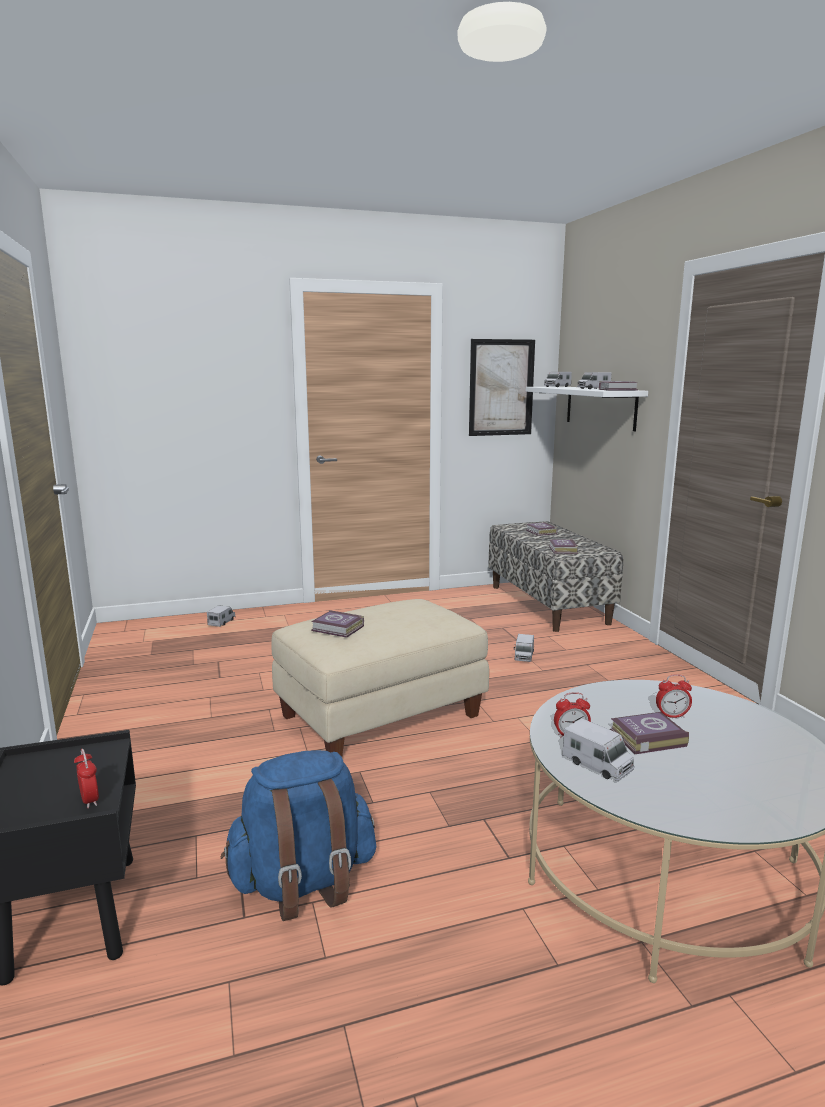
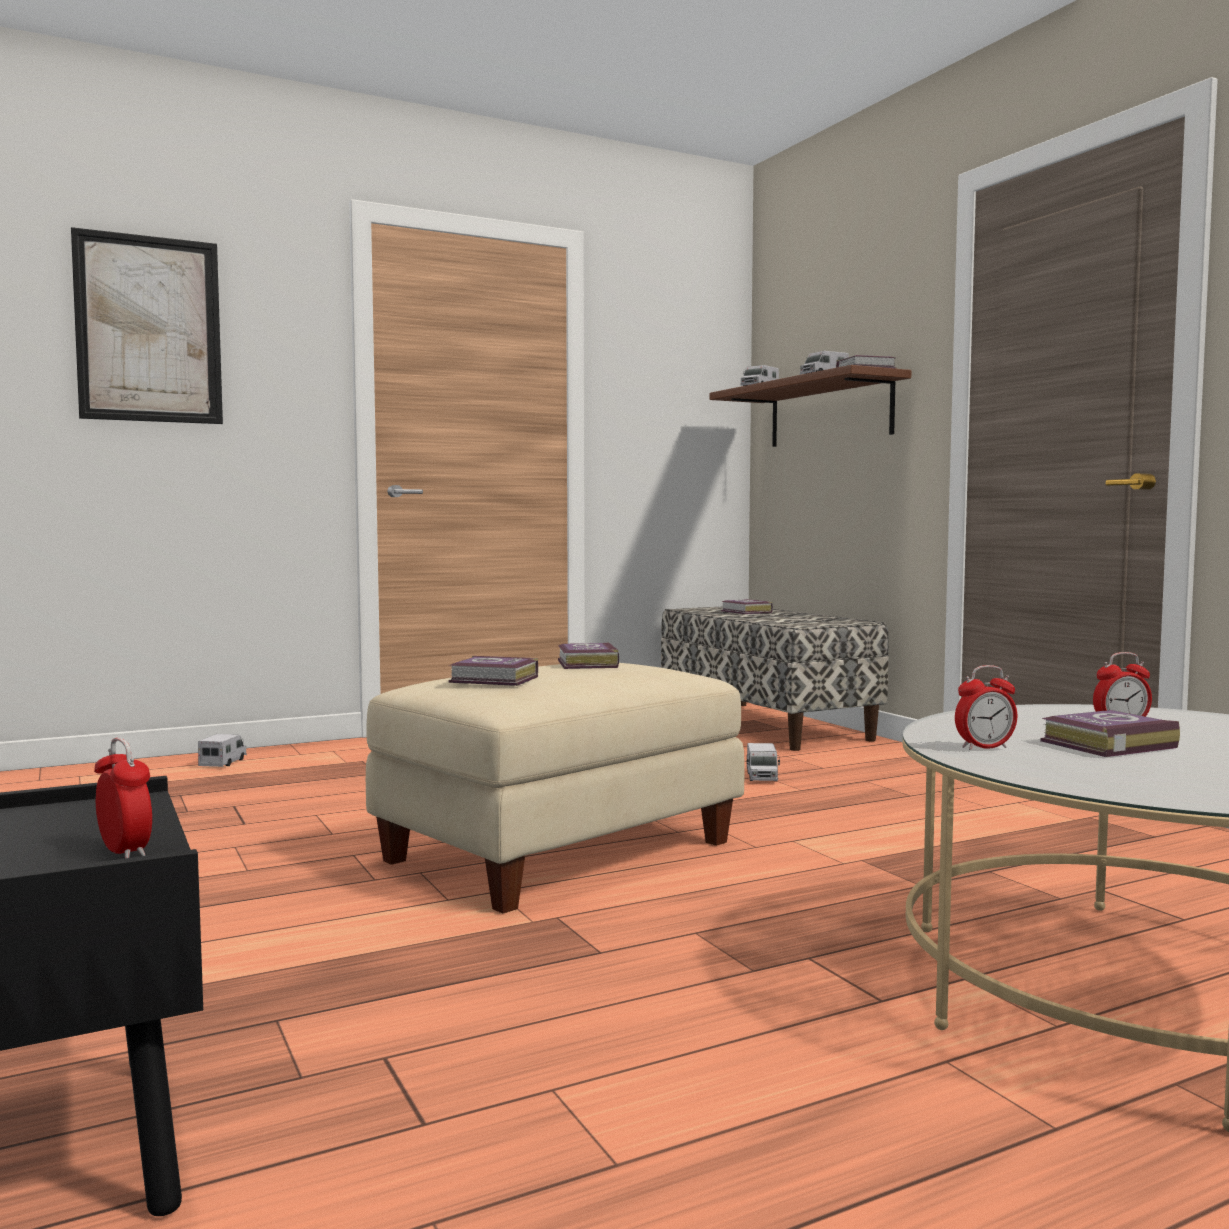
camera: 10 degrees left, 10 degrees down
(303, 882) = (522, 1064): blue backpack -> none
(501, 387) = (671, 395): picture -> picture (149, 329)
(562, 550) = (794, 622): book -> book (586, 664)
(597, 765) = (1058, 767): toy truck -> none
(600, 407) = (829, 412): white shelf -> brown shelf

